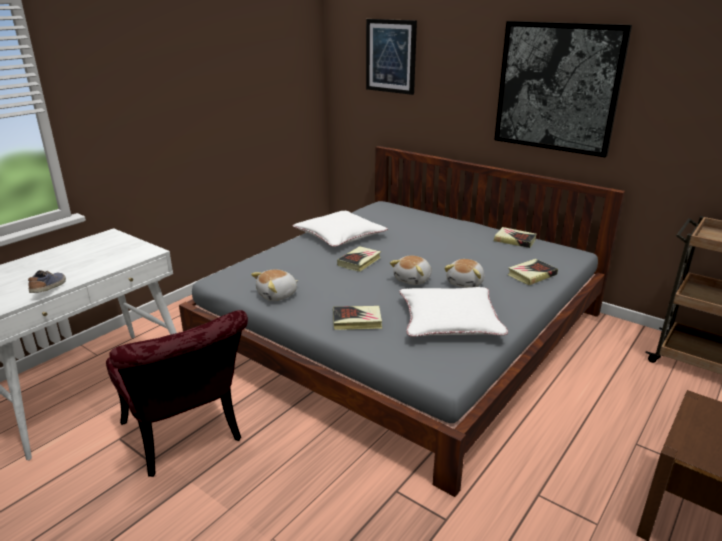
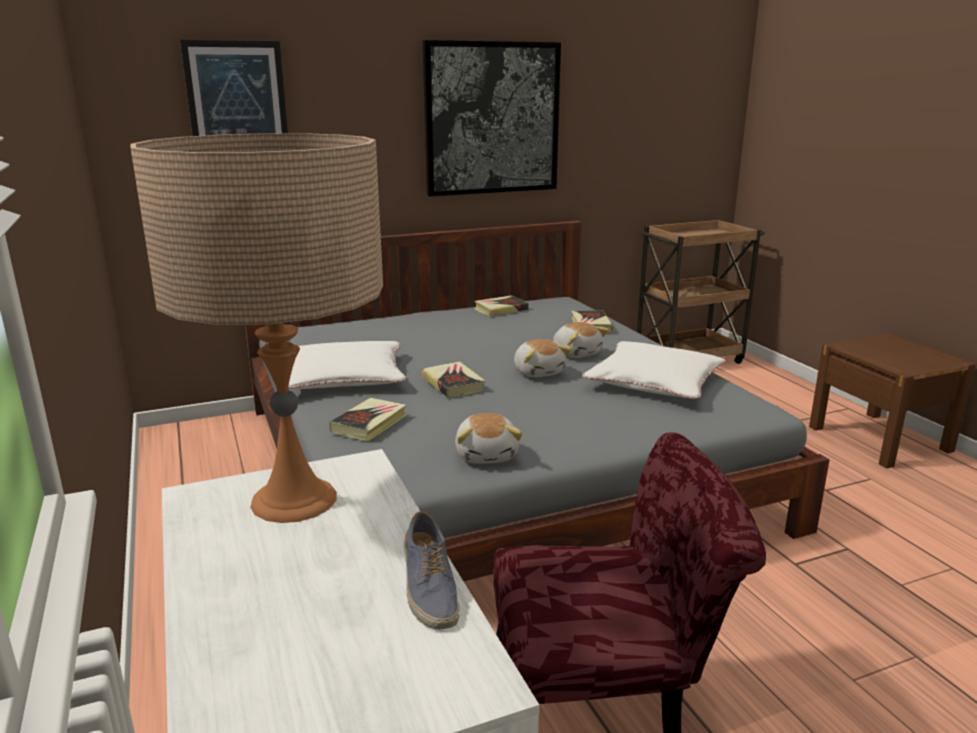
camera: 60 degrees left, 5 degrees down
(50, 288) = (428, 589): shoe -> shoe turned 135 degrees counterclockwise
(112, 249) = (294, 499): none -> beige table lamp
(357, 321) = (614, 423): book -> book (369, 424)

